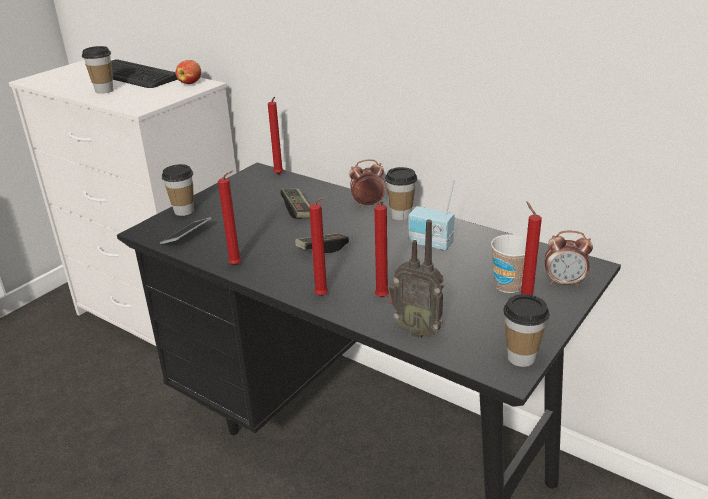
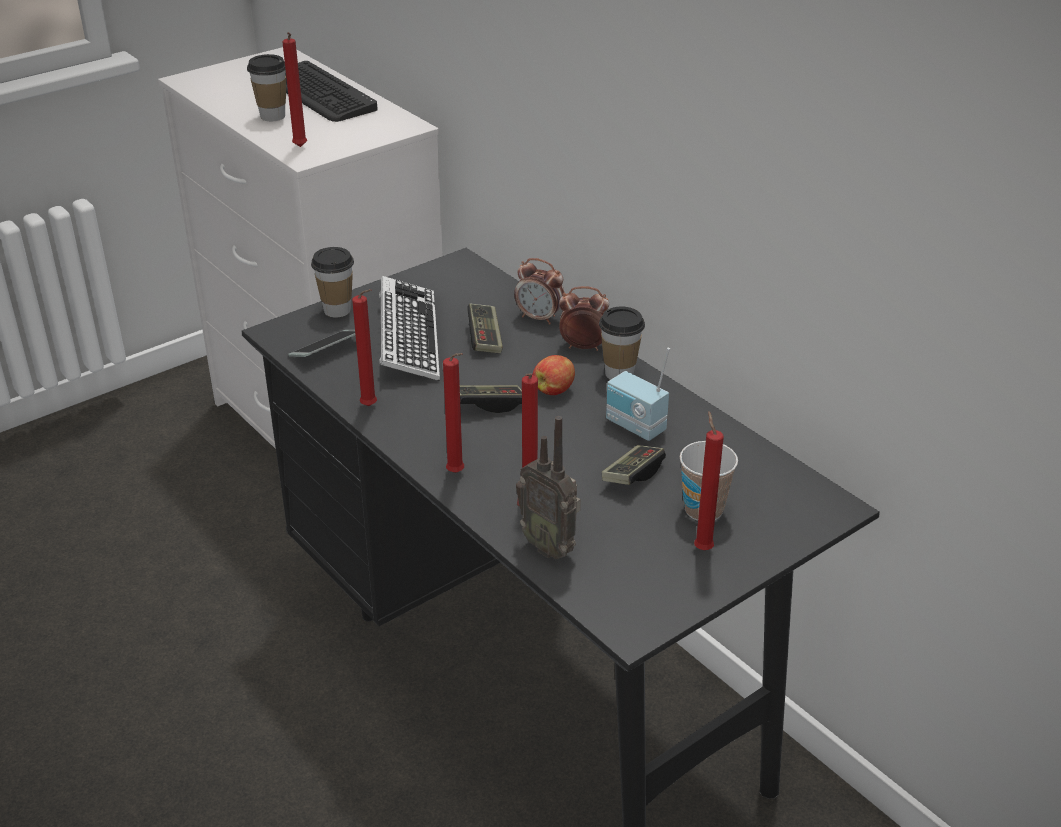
camera: 15 degrees right, 5 degrees up
(190, 83) = (390, 121): apple -> apple (554, 390)
(243, 218) = (408, 337): none -> keyboard
(279, 175) = (486, 275): red candle -> red candle (300, 148)
(447, 273) = (632, 475): none -> game controller
(521, 358) = (658, 612): cup -> none
(564, 282) = (781, 521): alarm clock -> alarm clock (539, 318)

